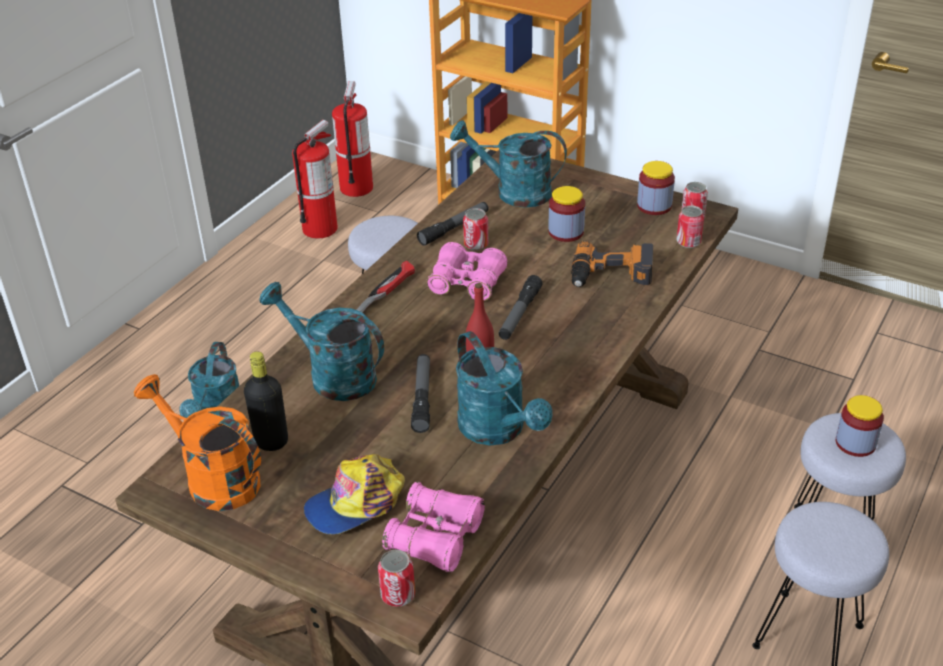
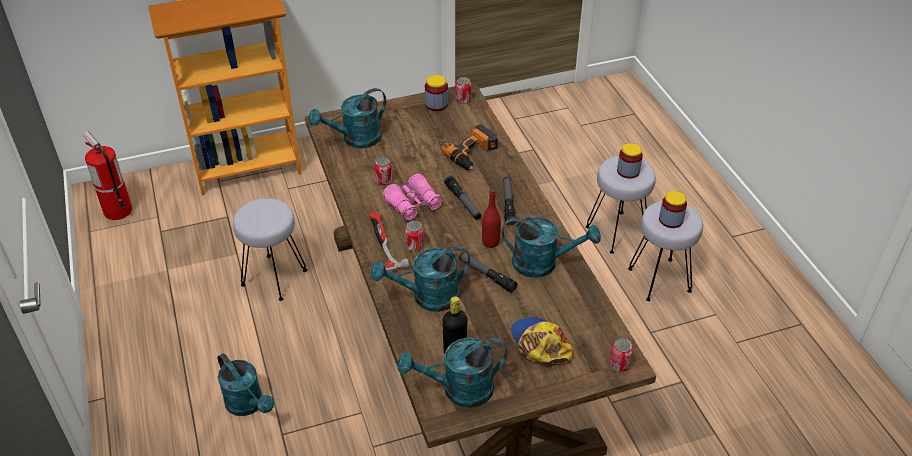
camera: 50 degrees left, 5 degrees up
(213, 478) = (458, 390): orange watering can -> turquoise watering can
(320, 228) = (133, 251): fire extinguisher -> none
(356, 503) = (539, 344): cap -> cap turned 150 degrees clockwise
(435, 537) = (594, 329): pink binoculars -> none
(454, 228) = (357, 179): flashlight -> flashlight (508, 204)
(566, 232) = (417, 145): jar -> jar (670, 220)
(688, 242) = (480, 114): can -> can (415, 246)

